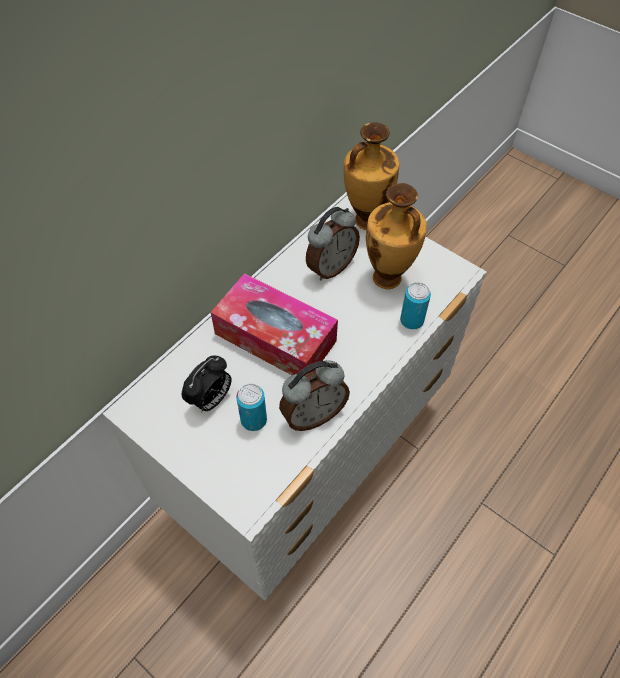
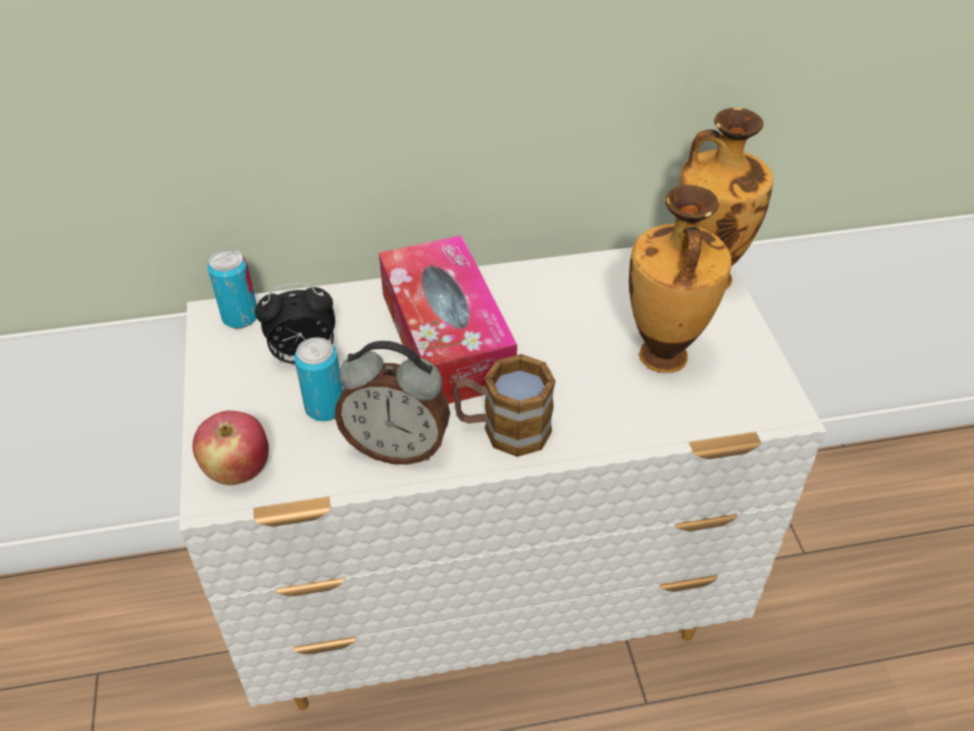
camera: 40 degrees right, 10 degrees down
(246, 487) = (238, 470): none -> apple
(330, 267) = (599, 303): alarm clock -> none
(353, 368) = (503, 429): none -> mug
(411, 320) = (643, 423): can -> can (240, 317)

